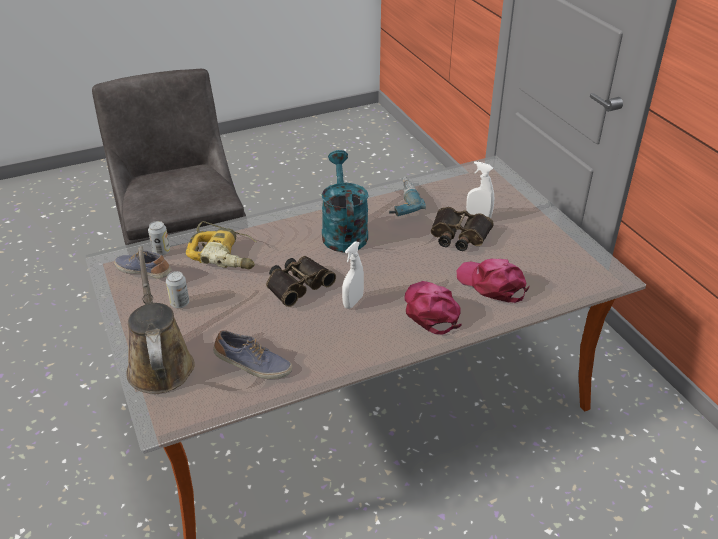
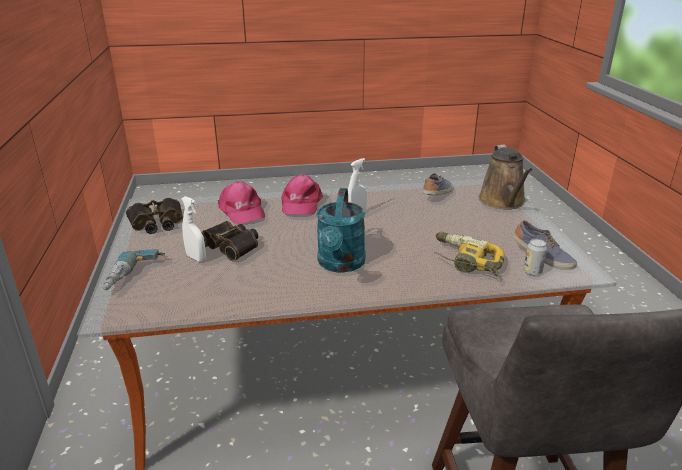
camera: 165 degrees left, 10 degrees down
(180, 303) = (499, 230): can -> none
(252, 366) = (438, 194): shoe -> shoe turned 90 degrees clockwise
(297, 284) = (398, 230): binoculars -> binoculars (157, 223)
(400, 202) = (260, 286): power drill -> power drill (135, 276)

